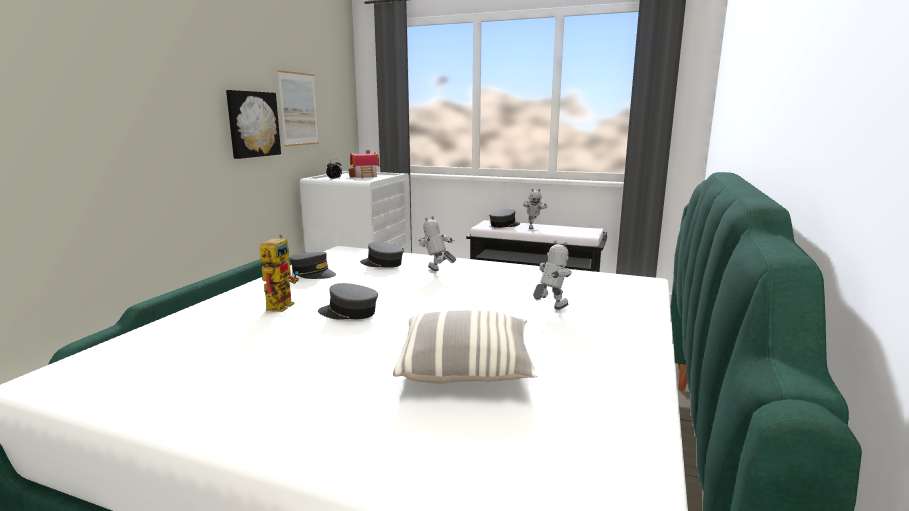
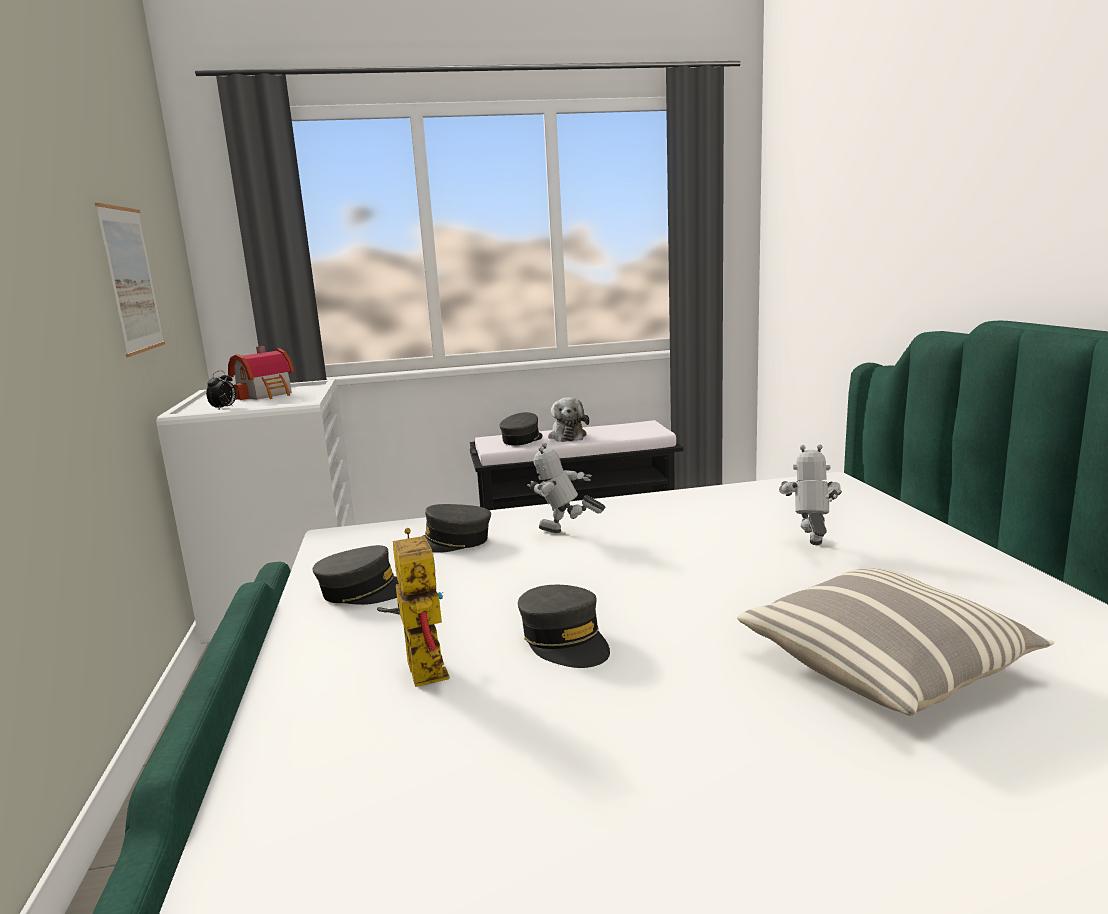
camera: 30 degrees left, 0 degrees up
(252, 124) = (81, 318): picture -> none
(348, 312) = (565, 641): grey cap -> grey cap turned 105 degrees counterclockwise
(532, 228) = (567, 436): toy robot -> plush toy

